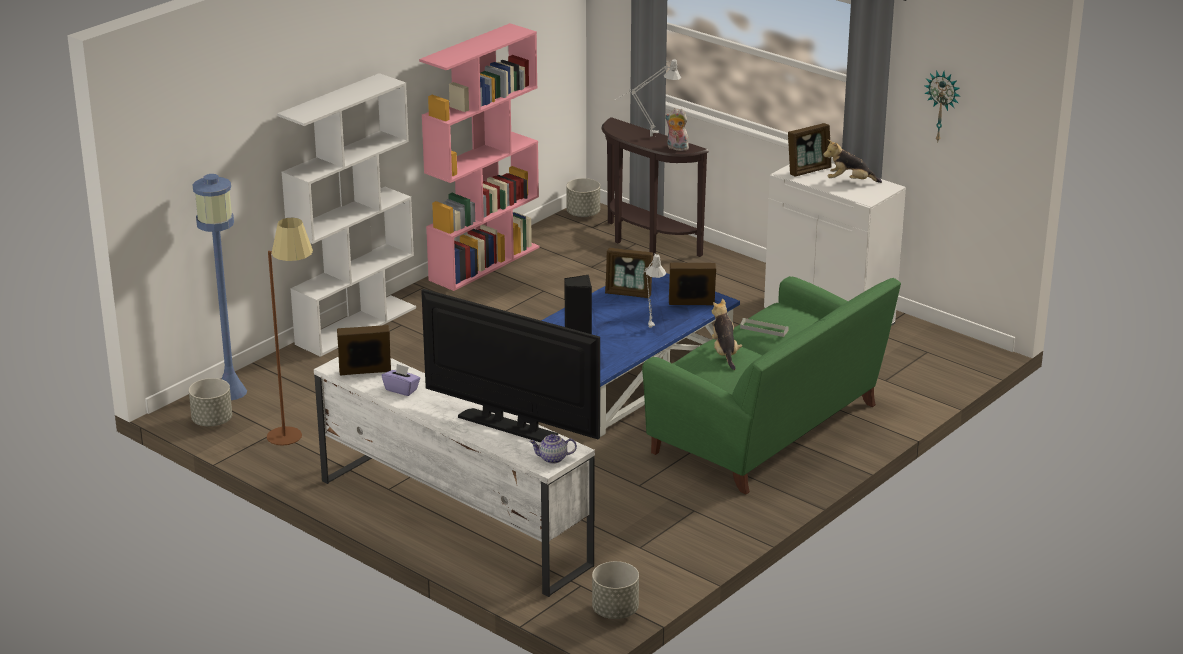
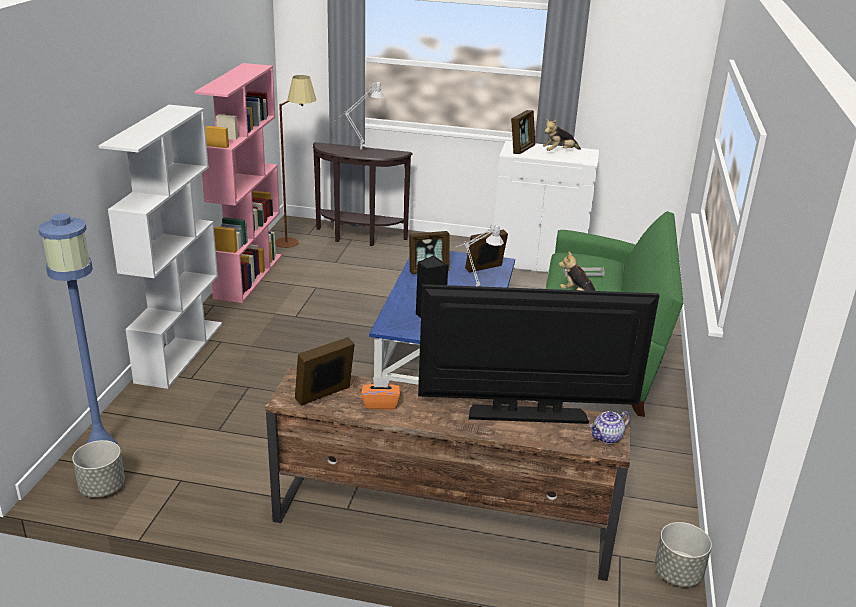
camera: 30 degrees left, 0 degrees up
(297, 440) = (211, 482): brown floor lamp -> brown floor lamp (297, 243)
(401, 389) = (380, 404): purple tissue box -> orange tissue box
(453, 521) = (440, 525): white tv stand -> brown tv stand
(583, 214) = (292, 226): grey planter -> none
(676, 148) = (388, 154): plush toy -> none
(942, 105) = (624, 80): wall clock -> none

